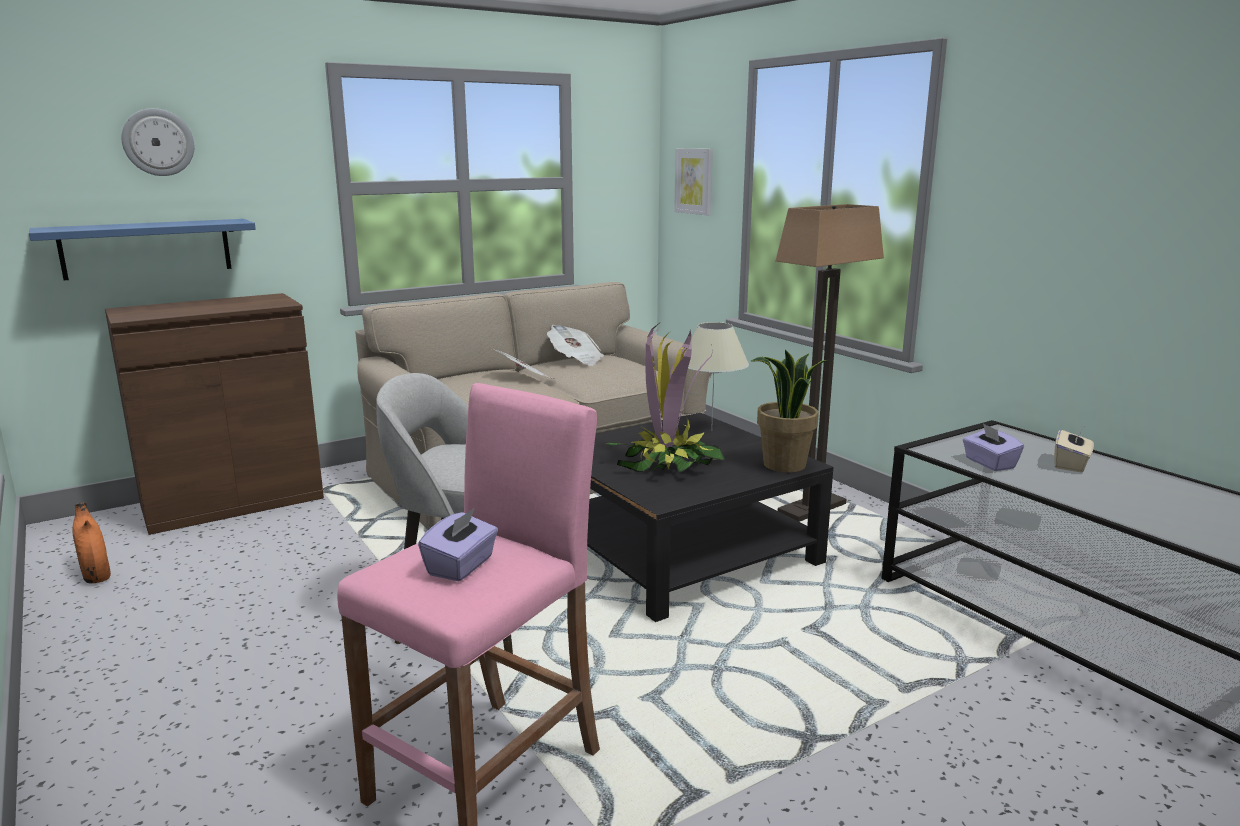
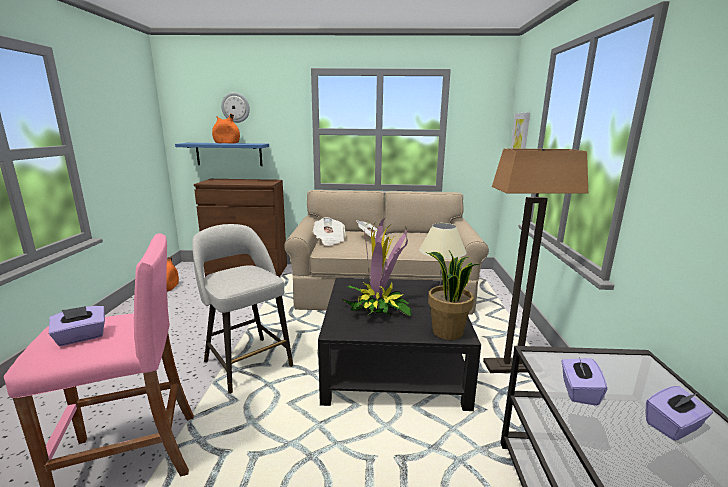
camera: 35 degrees right, 0 degrees up
(150, 223) = (226, 143): none -> orange vase
(576, 360) = (413, 234): newspaper -> newspaper (329, 240)
(1071, 464) = (673, 426): beige tissue box -> purple tissue box

